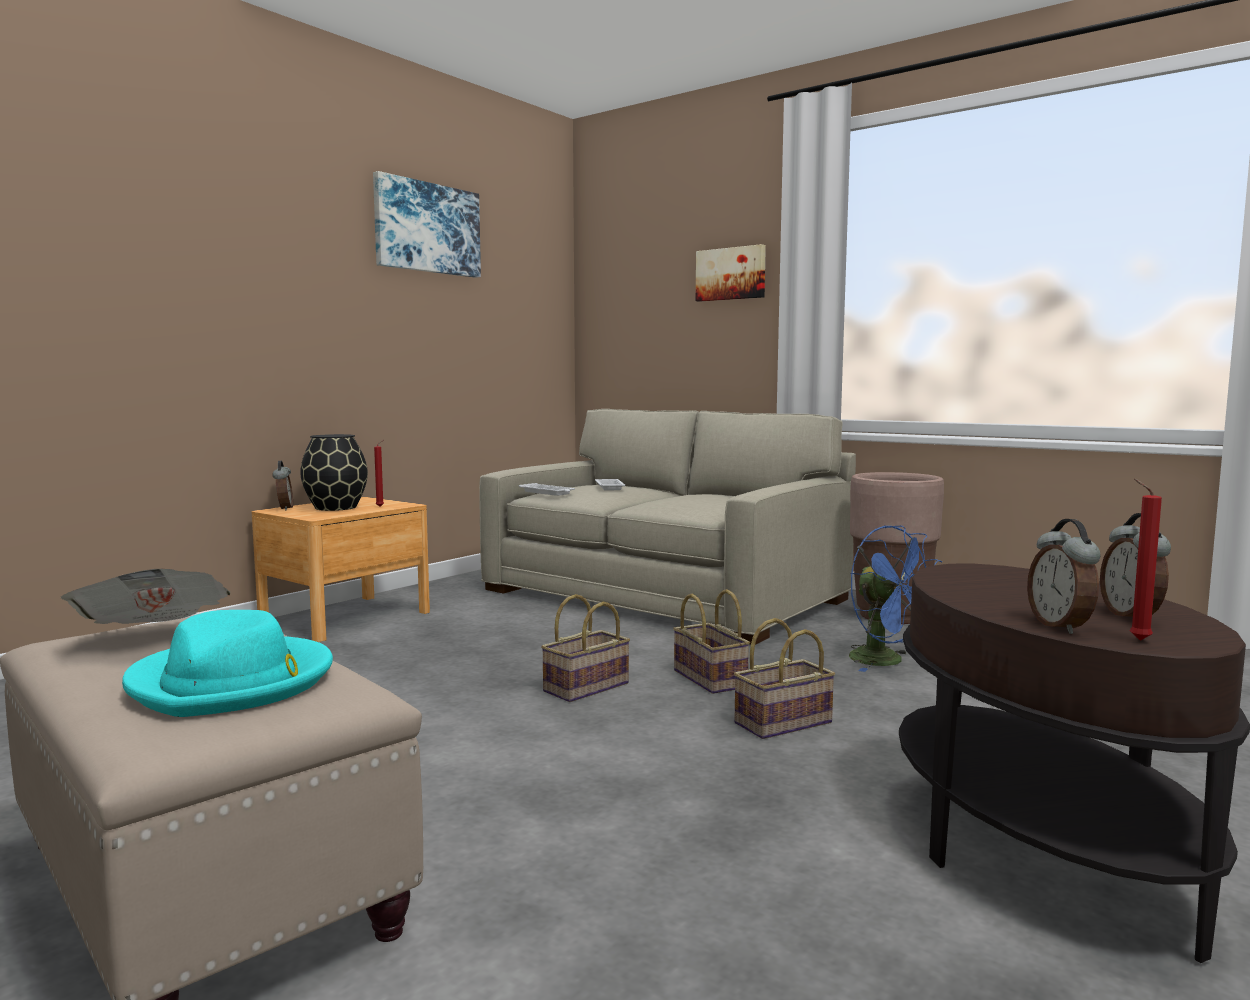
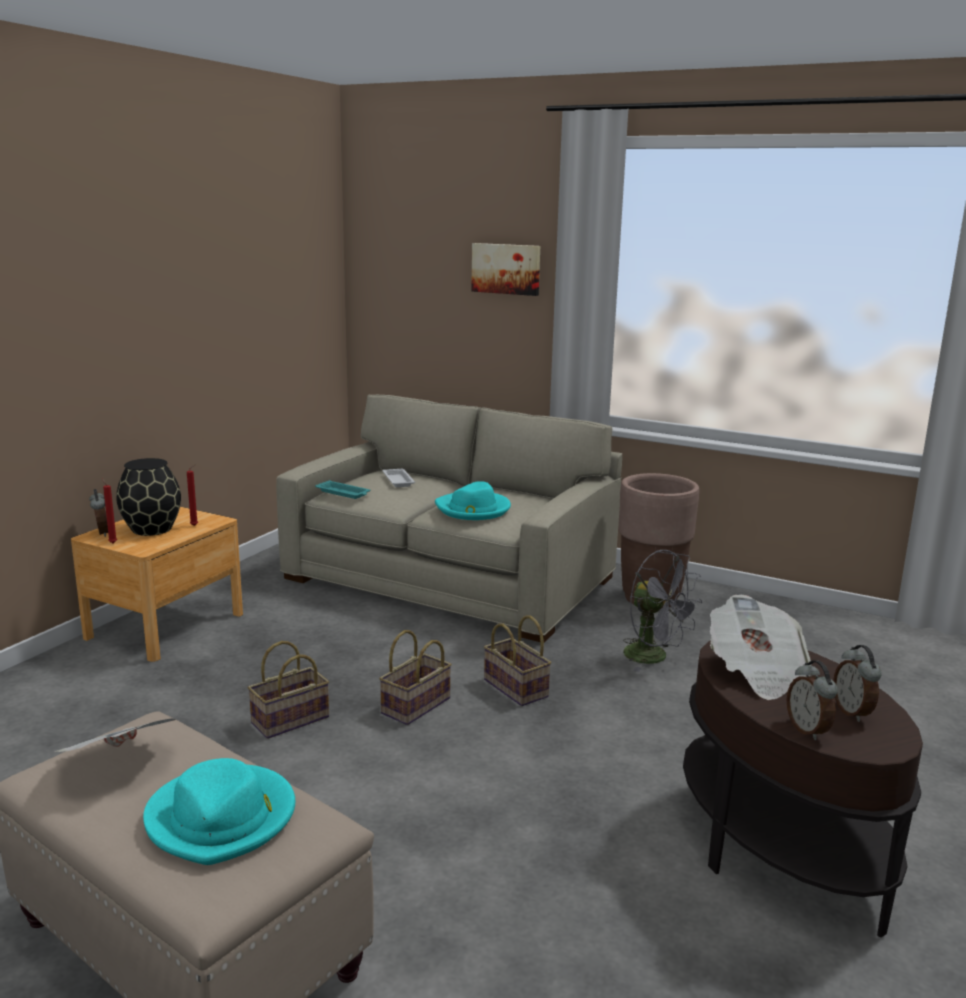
camera: 10 degrees left, 10 degrees up
(427, 228) = (209, 229): picture -> none
(547, 493) = (343, 493): white tray -> turquoise tray
(681, 502) = (473, 509): none -> turquoise hat
(782, 724) = (583, 738): basket -> basket (289, 721)
(887, 662) = (654, 657): blue fan -> grey fan
(992, 586) = (757, 672): none -> newspaper
(1136, 639) = (856, 744): red candle -> red candle (112, 543)

